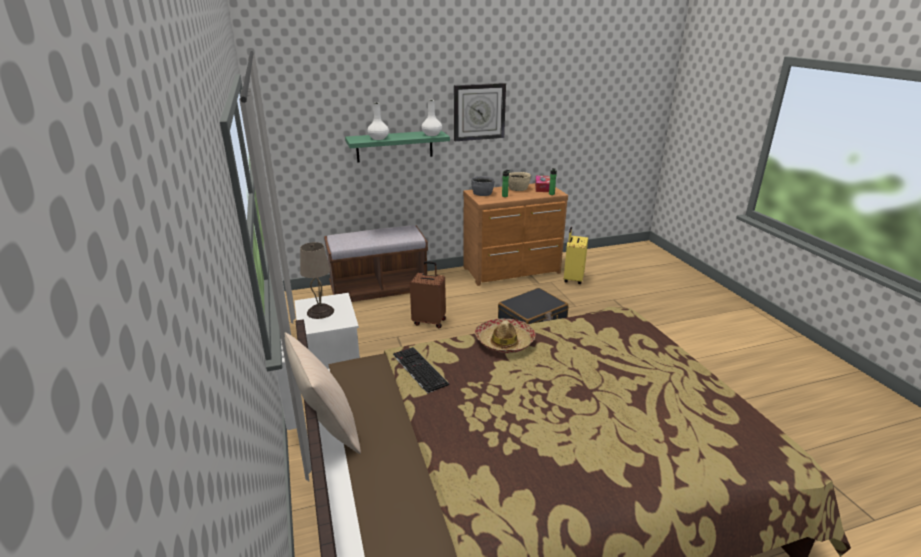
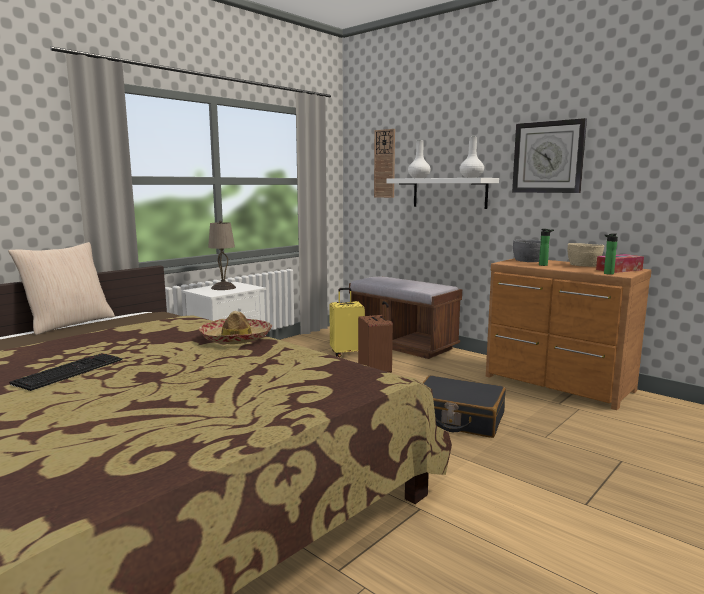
camera: 60 degrees right, 15 degrees down
(314, 122) = (384, 164): none -> wall clock
(394, 146) = (449, 193): green shelf -> white shelf
(418, 369) = (159, 323): keyboard -> keyboard (69, 371)
(572, 279) = (617, 421): yellow suitcase -> yellow suitcase (347, 353)

